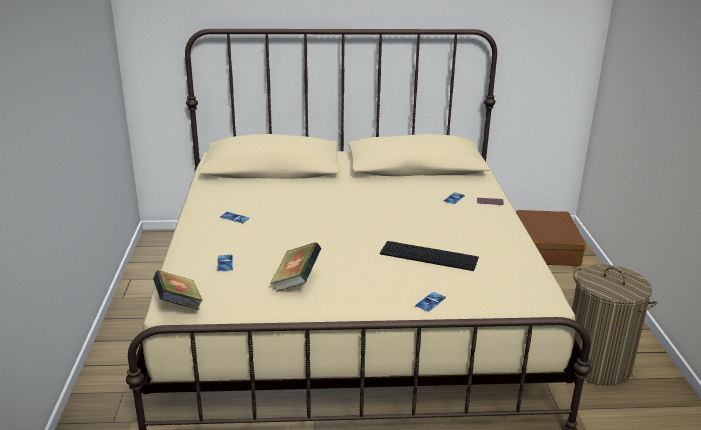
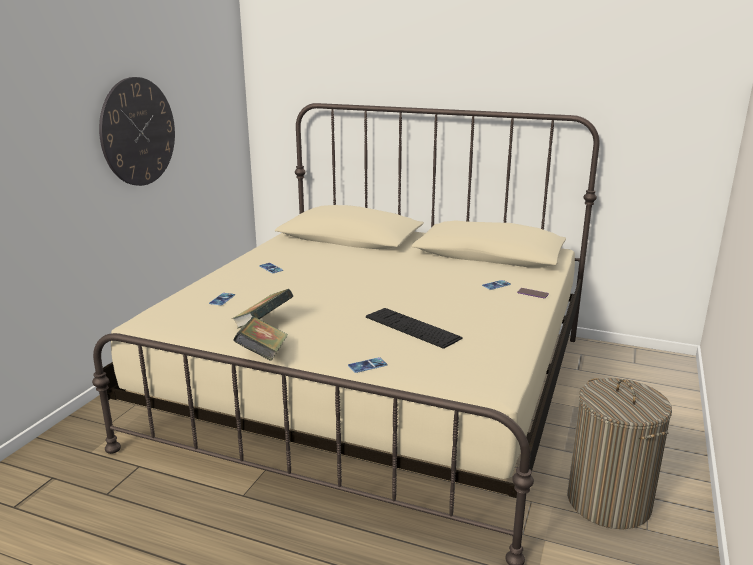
camera: 25 degrees right, 5 degrees down
(62, 90) = (138, 132): none -> wall clock
(179, 305) = (149, 322): book -> book (263, 355)
(546, 248) = (641, 373): brown suitcase -> none

